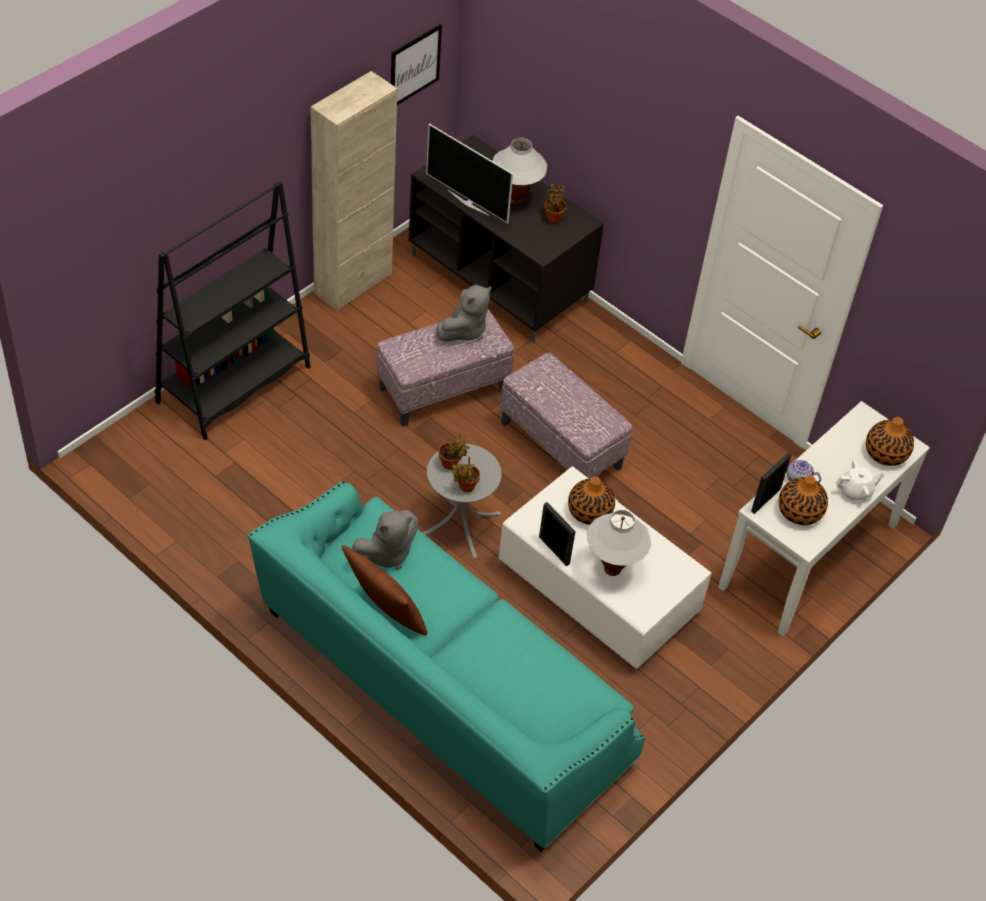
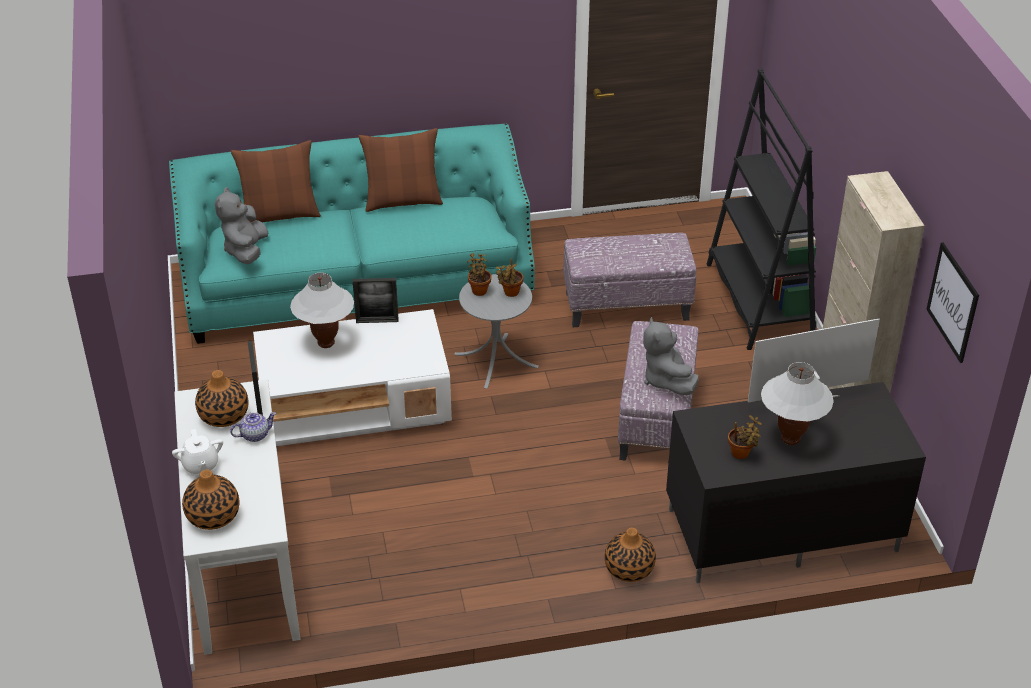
camera: 130 degrees right, 10 degrees down
(386, 553) = (453, 220): grey plush toy -> grey plush toy (246, 250)
(490, 703) = (280, 215): none -> brown pillow
(562, 445) = (523, 463): ottoman -> ottoman (626, 306)
(589, 512) = (392, 359): vase -> vase (629, 568)
(855, 491) = (200, 465): white teapot -> white teapot turned 45 degrees counterclockwise

